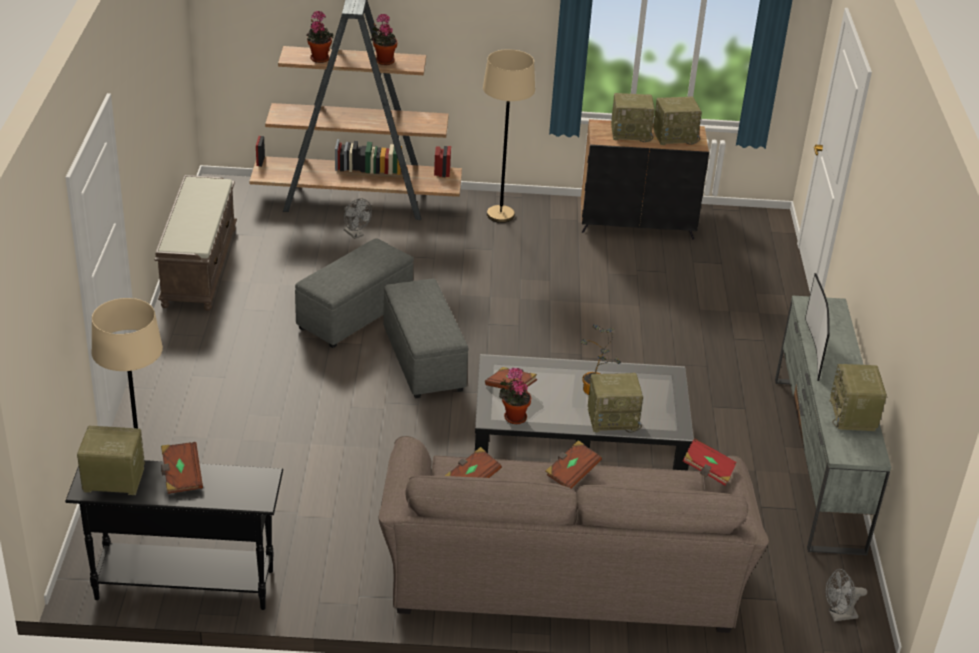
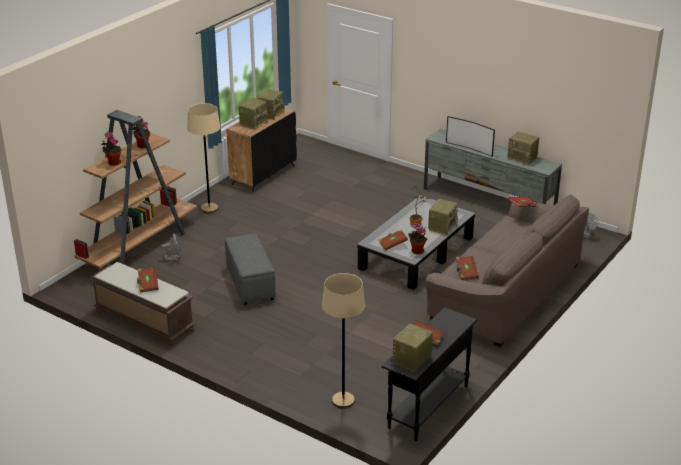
camera: 55 degrees left, 5 degrees down
(423, 359) = (312, 275): grey ottoman -> none
(572, 473) = (482, 246): brown book -> brown book (147, 284)

